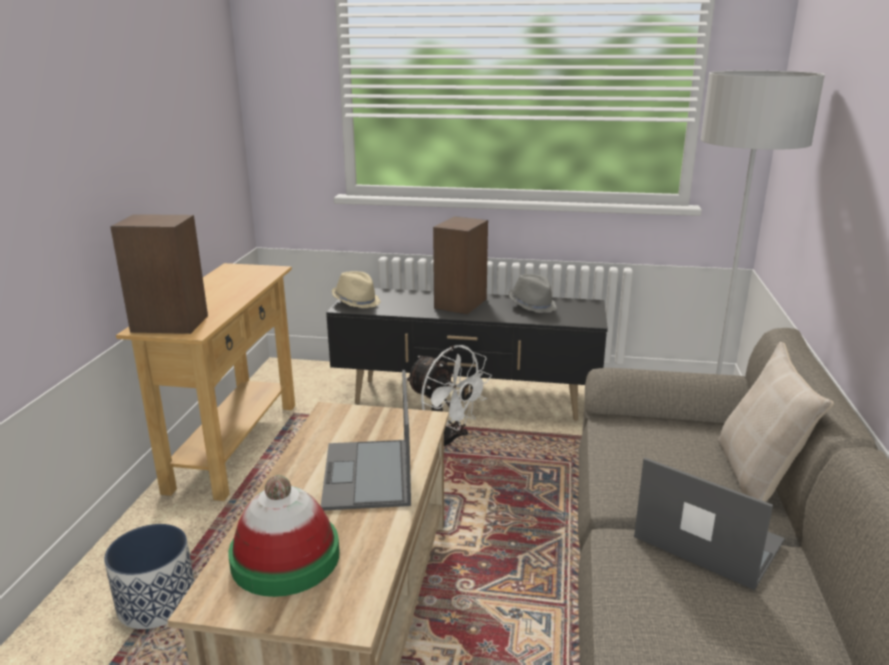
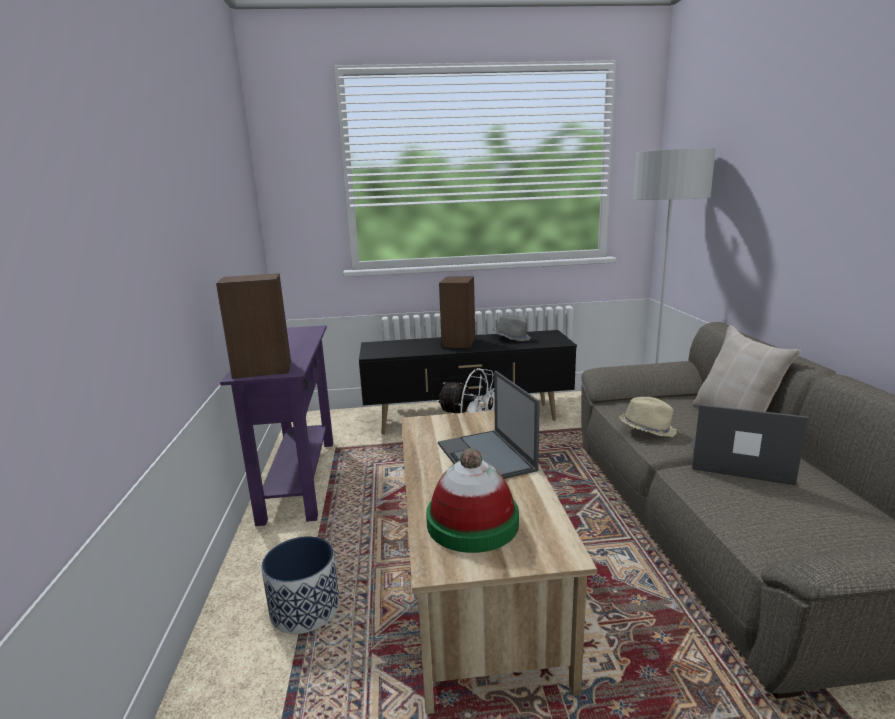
camera: 15 degrees left, 5 degrees down
(234, 445) = (299, 478): beige console table -> purple console table
(356, 302) = (377, 350): beige hat -> beige hat (647, 429)

